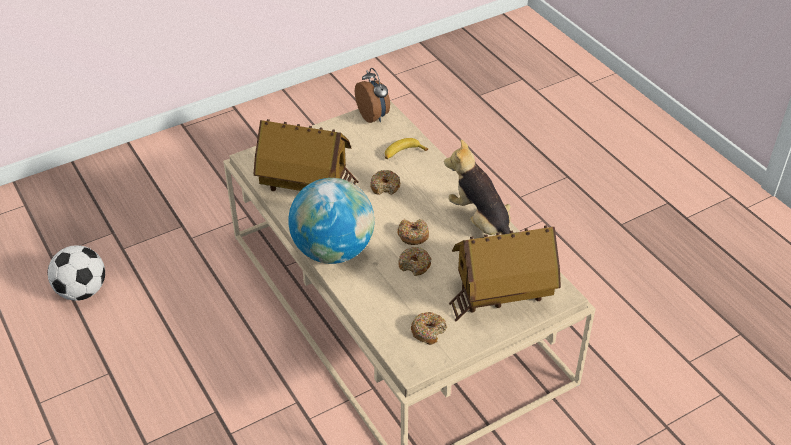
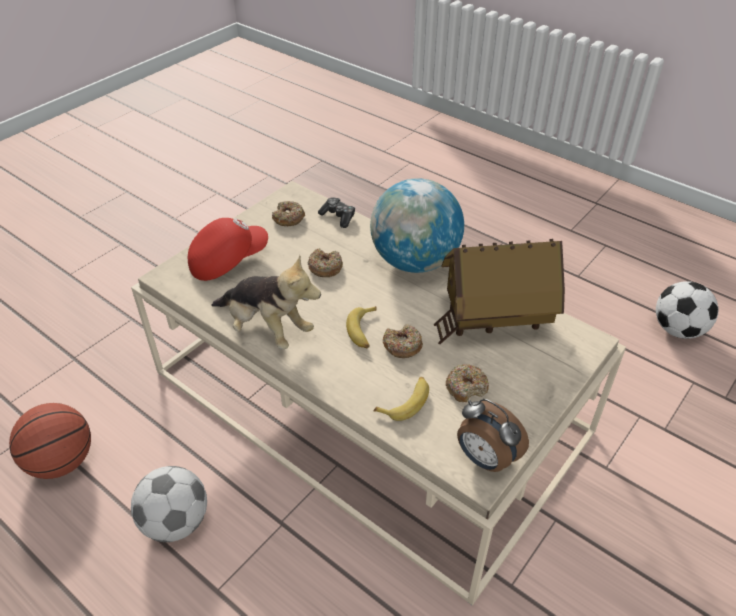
camera: 160 degrees right, 0 degrees up
(377, 319) = (338, 217): none -> game controller
(408, 204) = (363, 331): none -> banana
(413, 235) = (340, 296): donut -> donut (466, 387)
(501, 296) = (228, 260): toy house -> red cap
(567, 262) = (176, 522): none -> football
(660, 326) = (62, 462): none -> basketball

